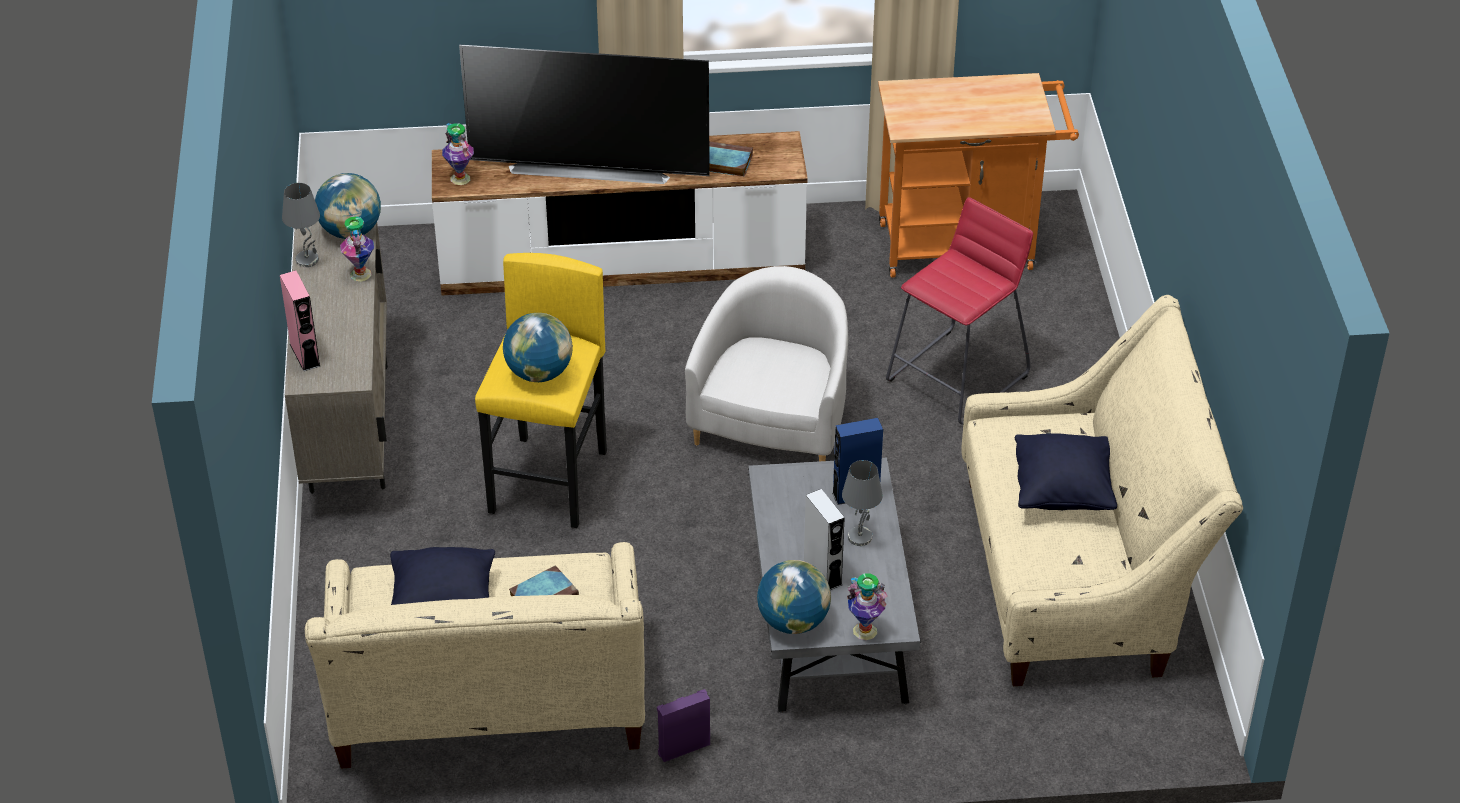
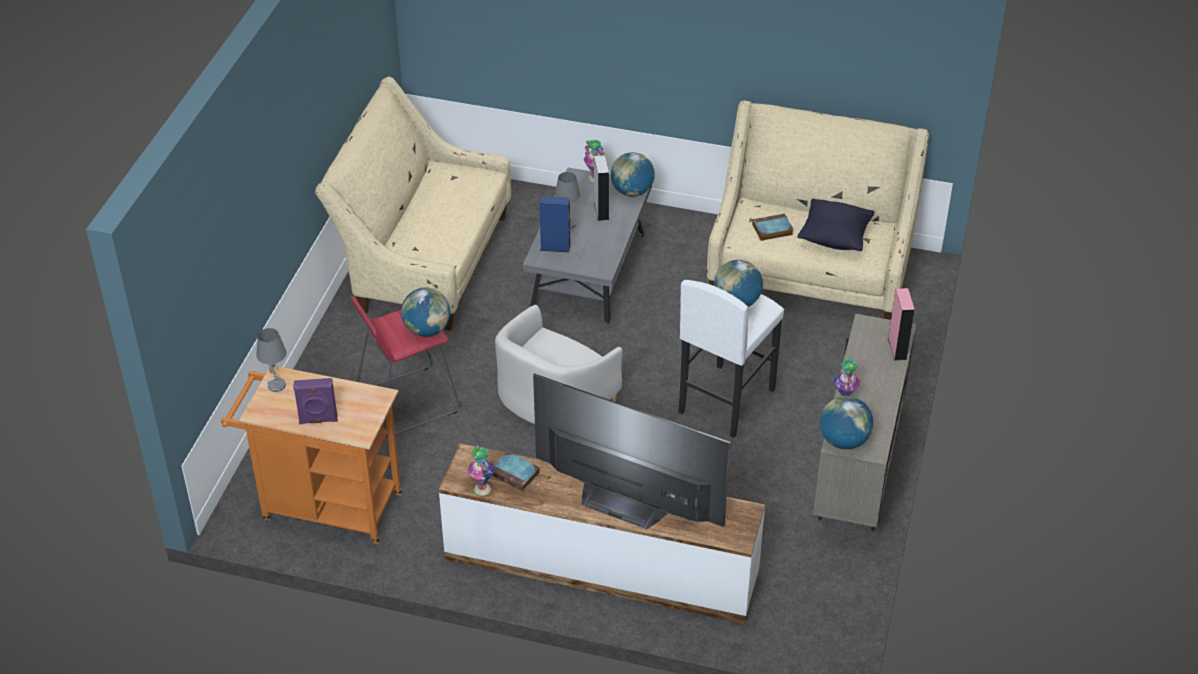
camera: 160 degrees left, 0 degrees up
(308, 260) = (882, 424): grey table lamp -> grey table lamp (276, 385)
(459, 178) = (736, 516): vase -> vase (482, 489)
(550, 482) = (725, 400): yellow stool -> white stool
(683, 747) = (705, 232): purple speaker -> purple speaker (318, 420)
(932, 284) = (427, 330): none -> globe
(1062, 492) = (433, 213): black pillow -> none

